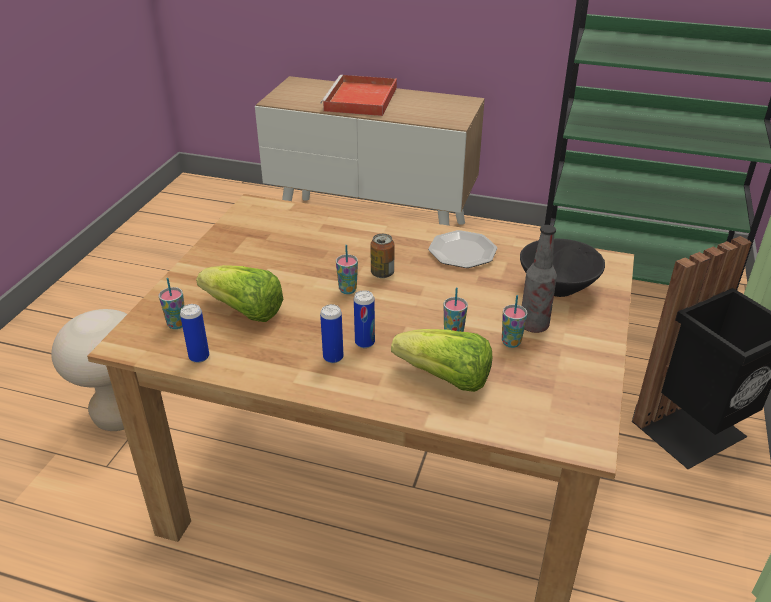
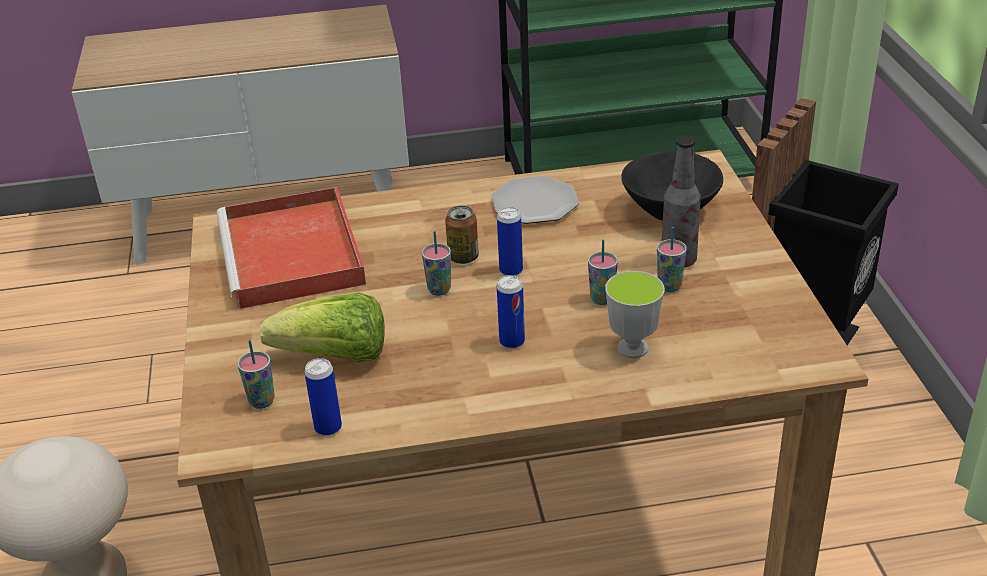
camera: 25 degrees left, 0 degrees up
(333, 357) = (490, 370): can -> can (511, 270)
(361, 100) = (222, 46): red tray -> red tray (293, 255)
(445, 378) = (632, 348): lettuce -> cup

